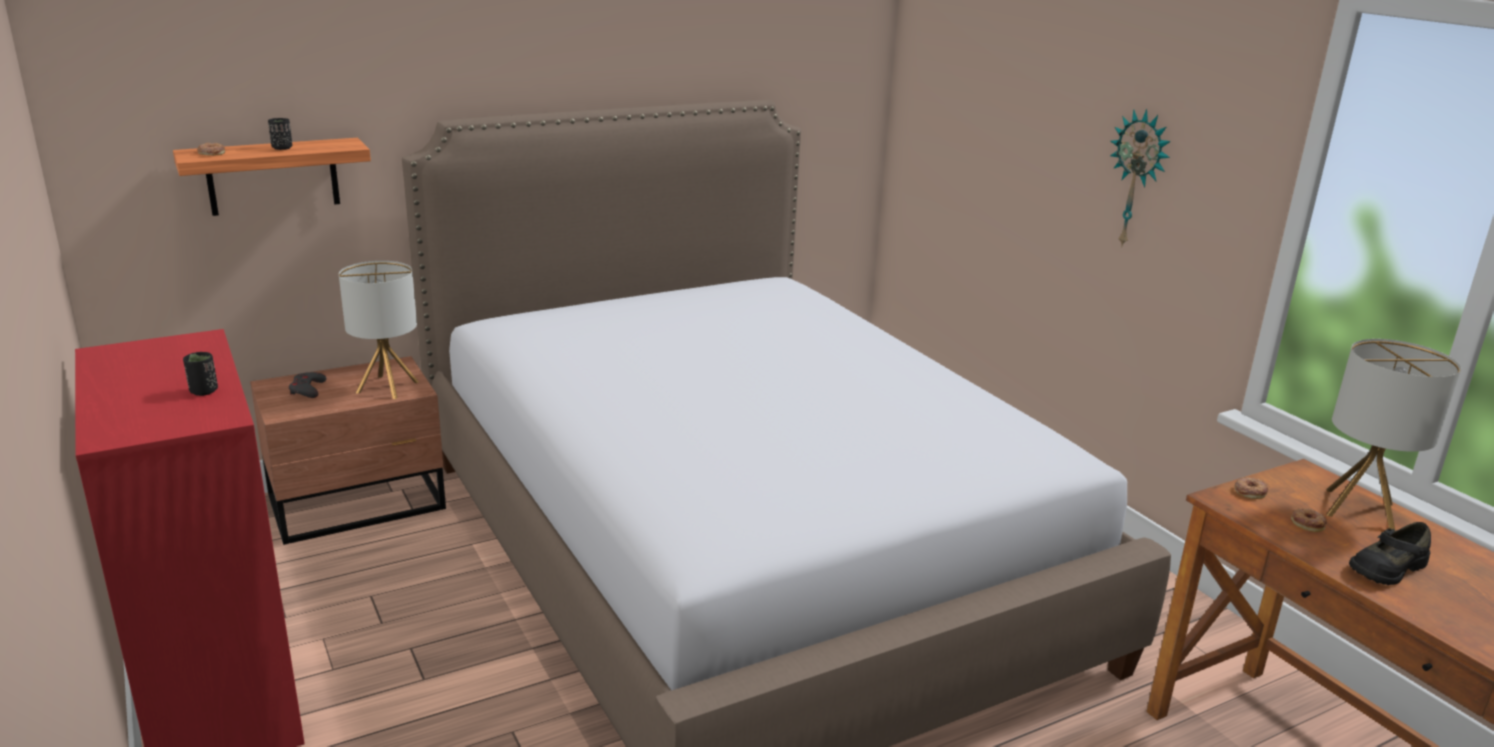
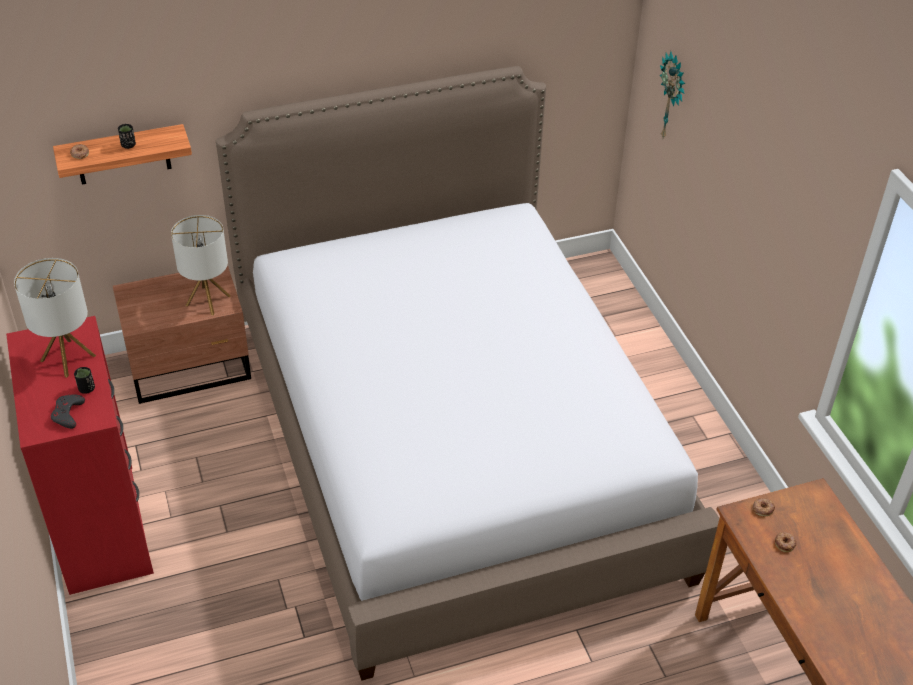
camera: 10 degrees right, 20 degrees up
(307, 389) = (152, 299): grey game controller -> grey game controller (68, 414)
(1138, 179) = (777, 220): wall clock -> wall clock (673, 97)
(1359, 509) = (830, 533): table lamp -> table lamp (68, 358)
(1386, 568) = (812, 589): black shoe -> none

